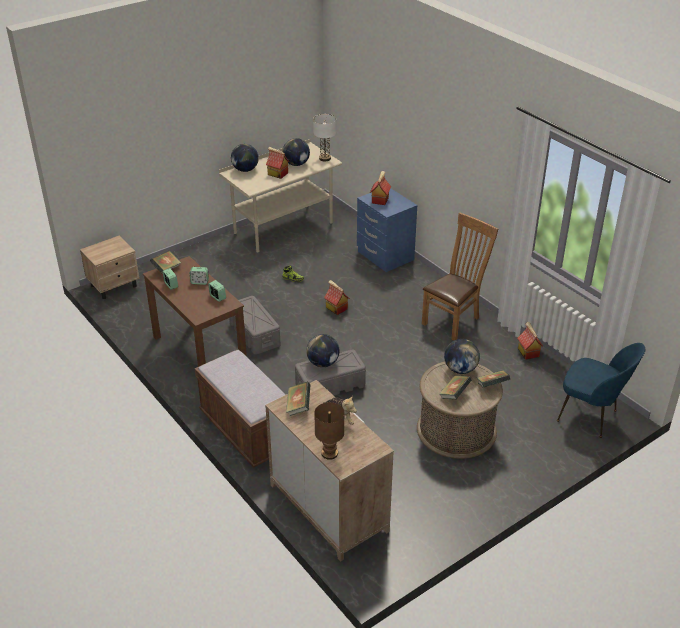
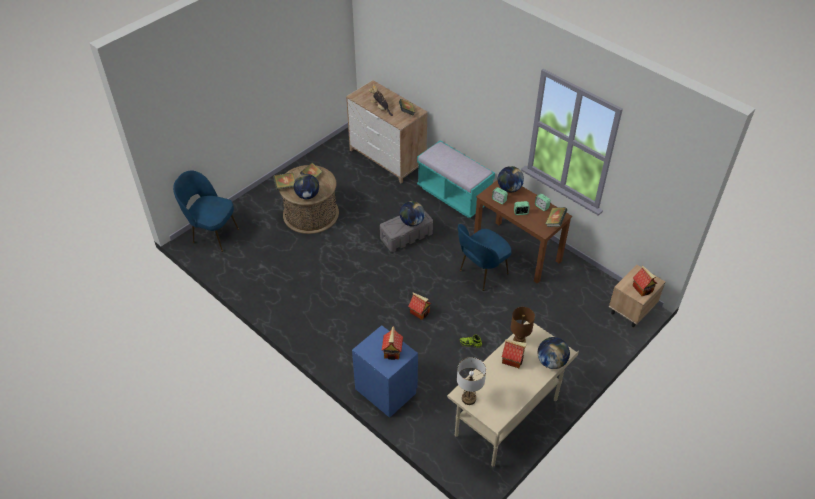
camera: 170 degrees right, 10 degrees up
(247, 431) = (454, 195): brown bench -> turquoise bench
(254, 334) = (480, 274): grey storage box -> blue chair
(296, 164) = (498, 382): globe -> globe (509, 188)
(329, 453) = (381, 90): brown table lamp -> brown table lamp (519, 341)
(454, 320) = (313, 313): brown chair -> none
(528, 352) = (251, 286): toy house -> toy house (643, 288)

